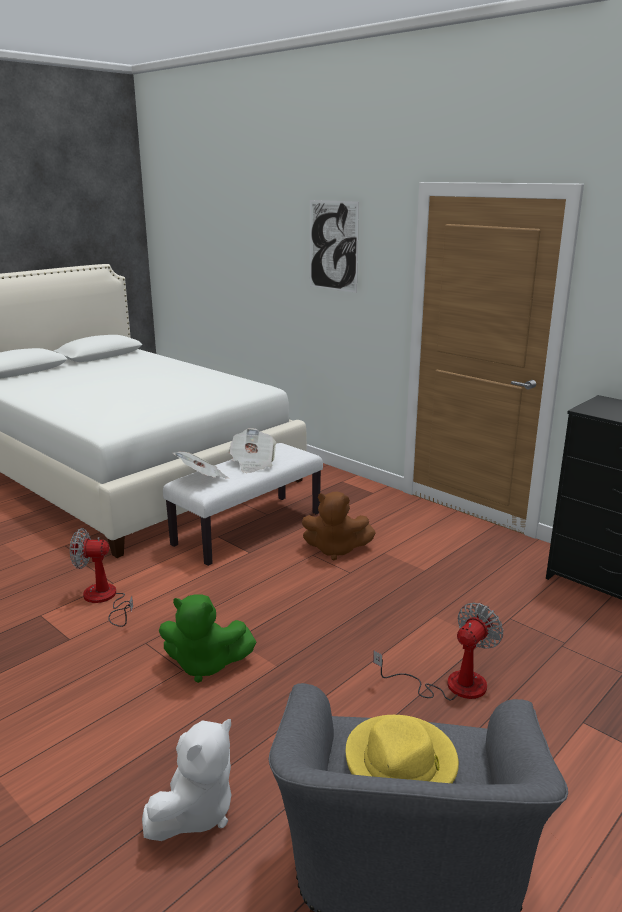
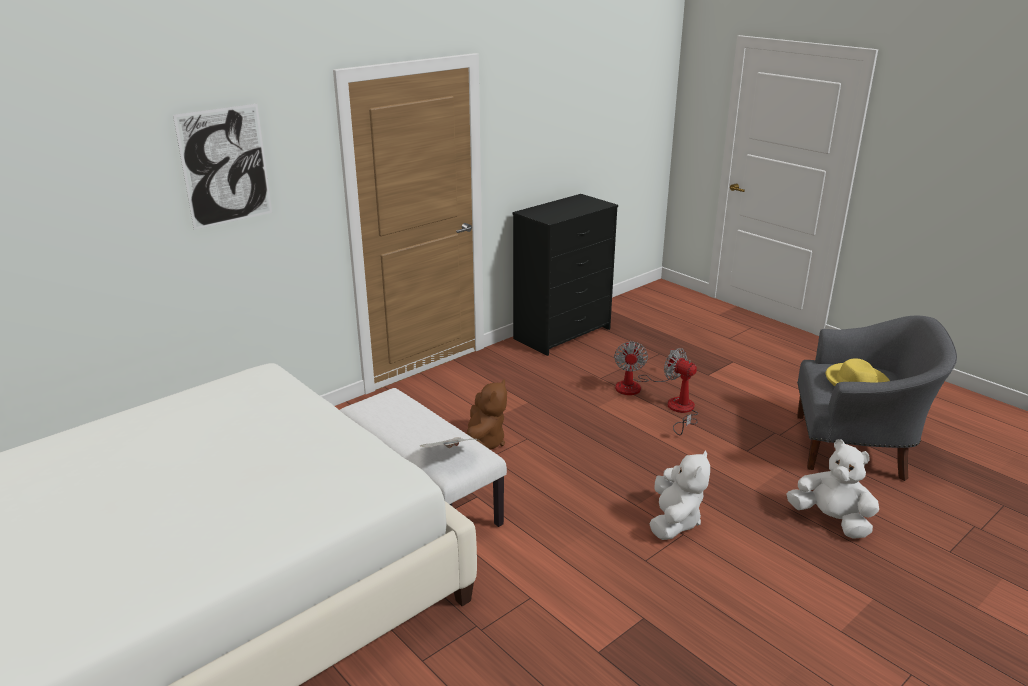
camera: 85 degrees left, 5 degrees up
(104, 599) = (566, 600): fan -> fan (636, 386)
(205, 665) = (674, 521): green plush toy -> white plush toy
(252, 463) = (414, 423): newspaper -> none

